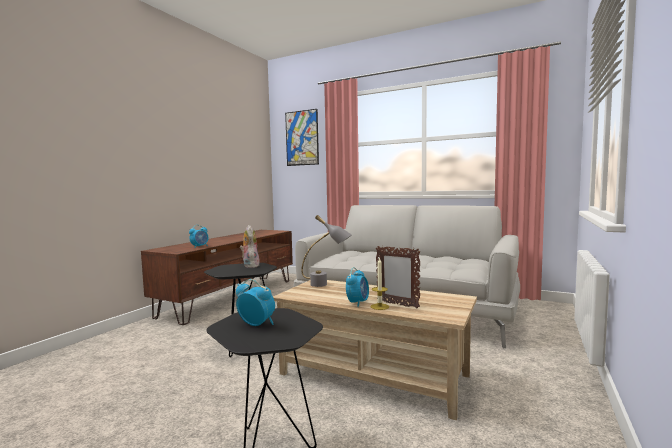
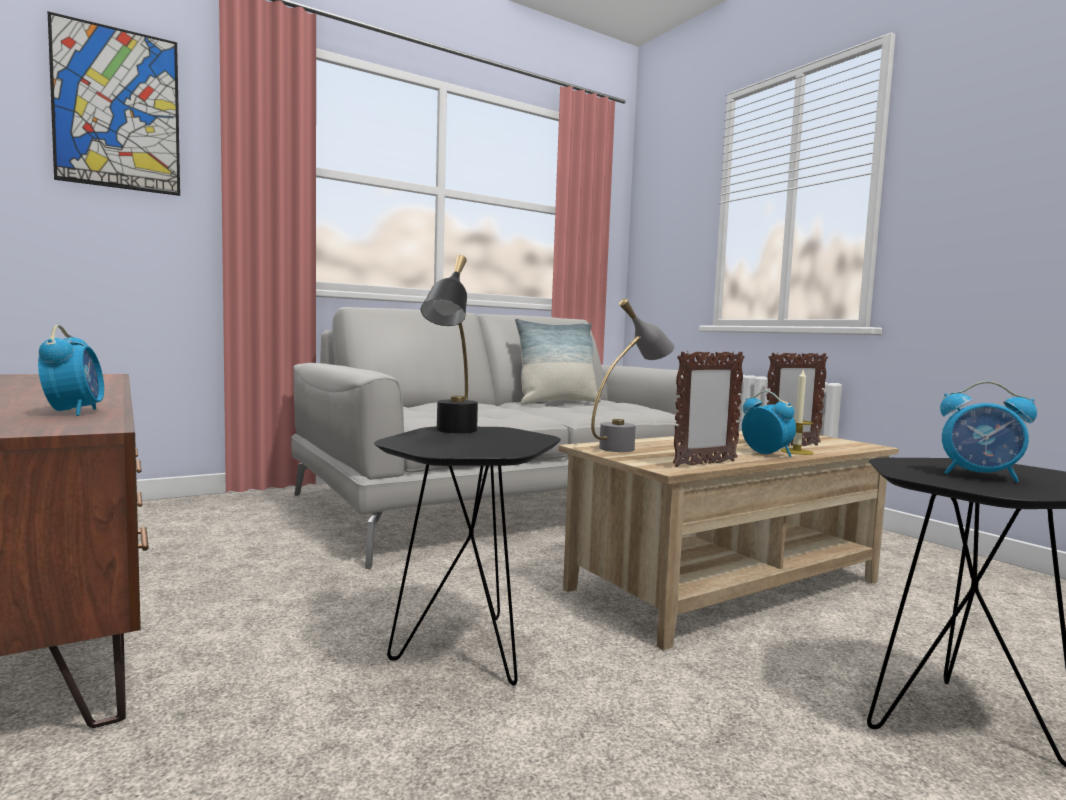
camera: 60 degrees left, 0 degrees up
(250, 266) = (452, 433): plush toy -> black table lamp
(257, 324) = (980, 476): alarm clock -> alarm clock turned 120 degrees counterclockwise
(306, 298) = (704, 464): none -> picture frame
(439, 258) = (557, 402): none -> pillow

